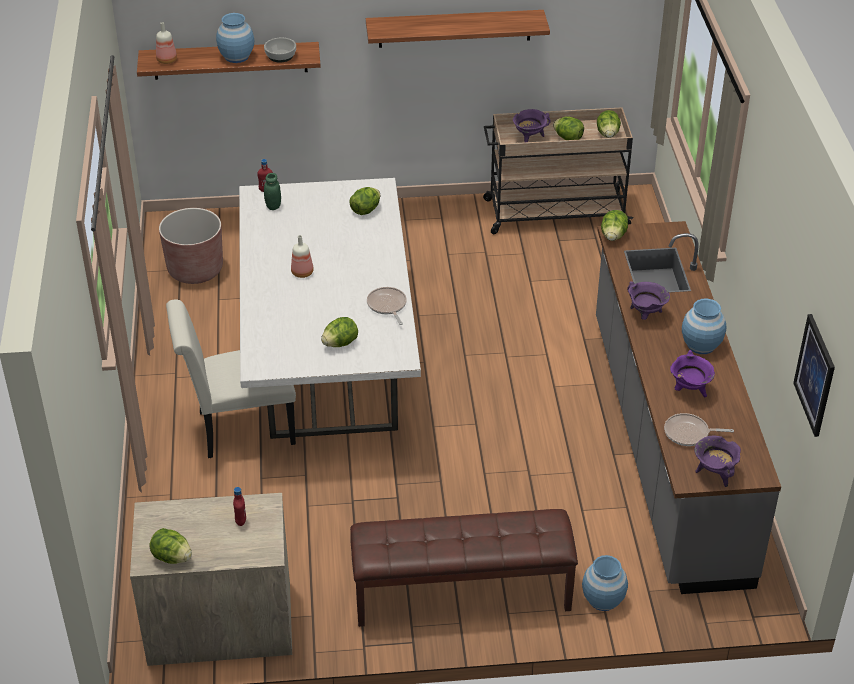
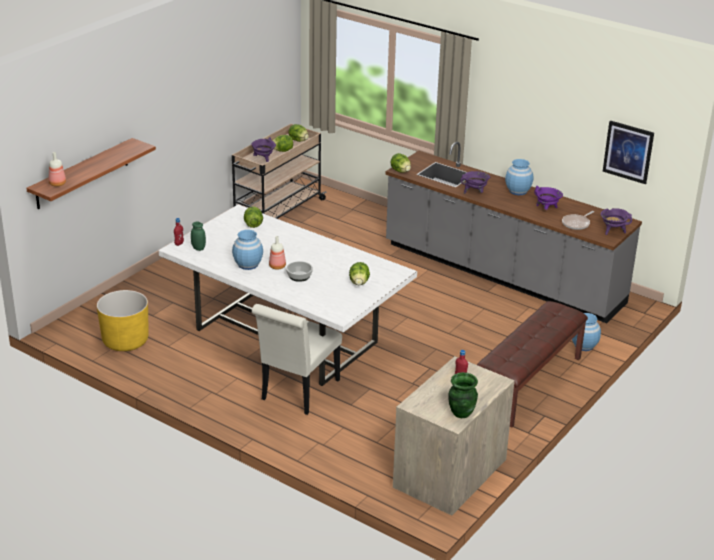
camera: 50 degrees left, 10 degrees down
(172, 557) = (461, 413): lettuce -> green vase
(195, 269) = (125, 341): brown planter -> yellow planter
(237, 56) = (98, 164): blue vase -> blue vase (248, 264)
(281, 56) = (125, 152): bowl -> bowl (299, 276)
(387, 306) = (349, 256): frying pan -> none
(454, 28) = (202, 99): shelf -> none

